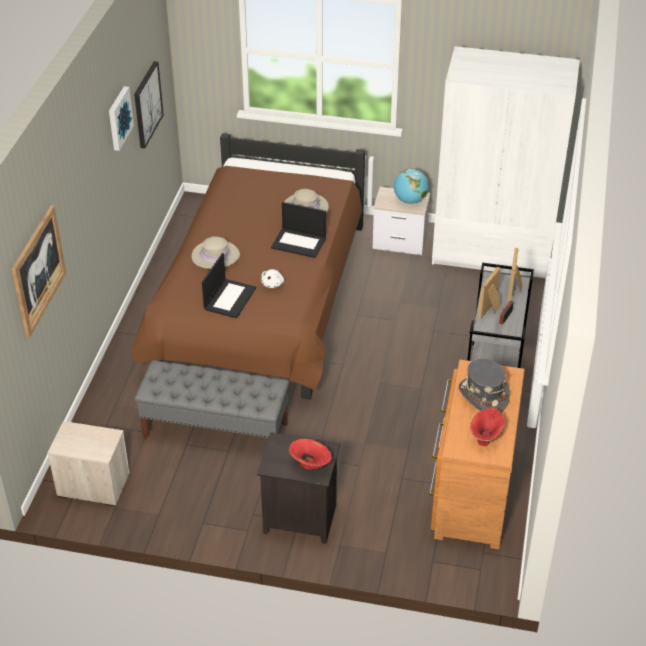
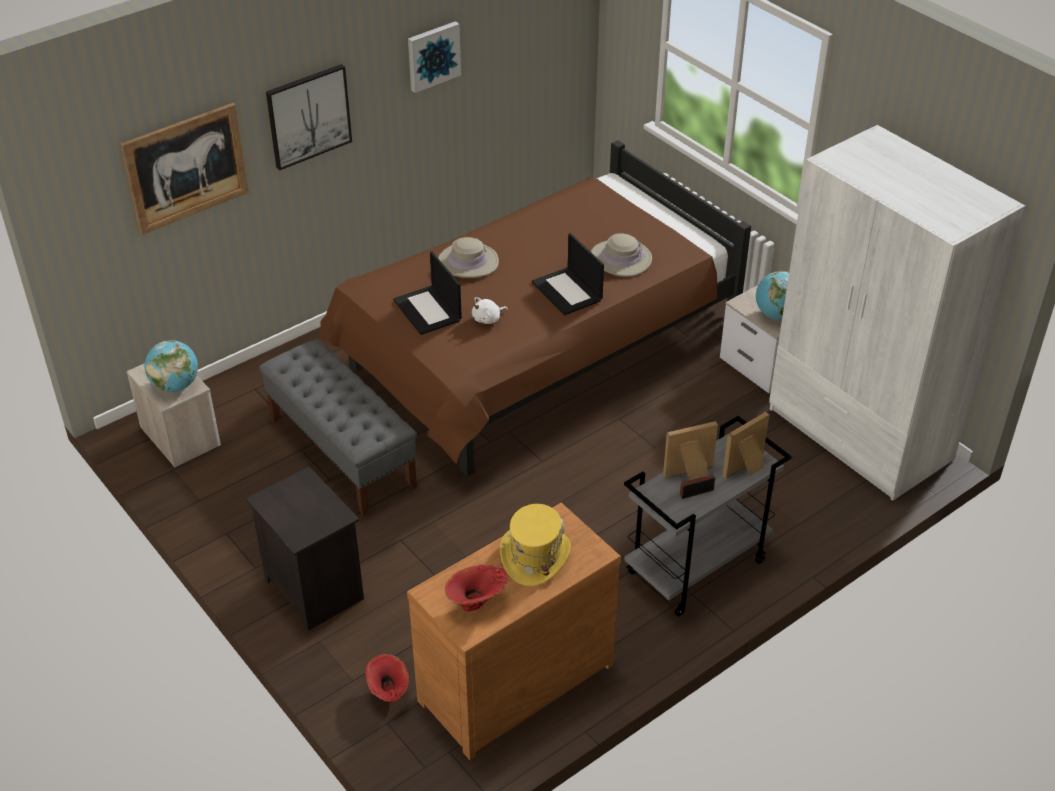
camera: 40 degrees right, 0 degrees up
(96, 441) = (175, 385): none -> globe
(147, 104) = (513, 63): picture -> picture (308, 116)
(229, 298) = (428, 310): laptop -> laptop turned 90 degrees clockwise
(310, 467) = (300, 524): red vase -> red vase (388, 694)
(483, 395) = (535, 556): grey hat -> yellow hat

